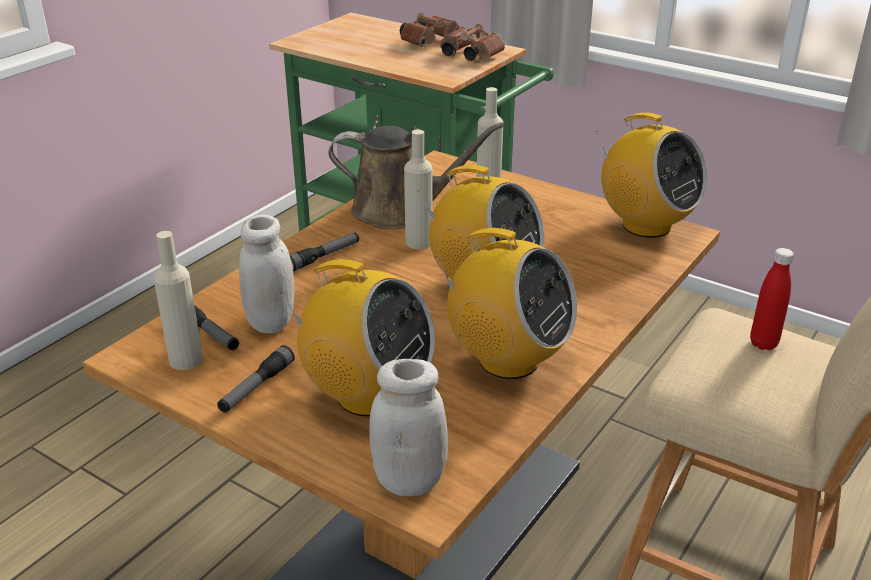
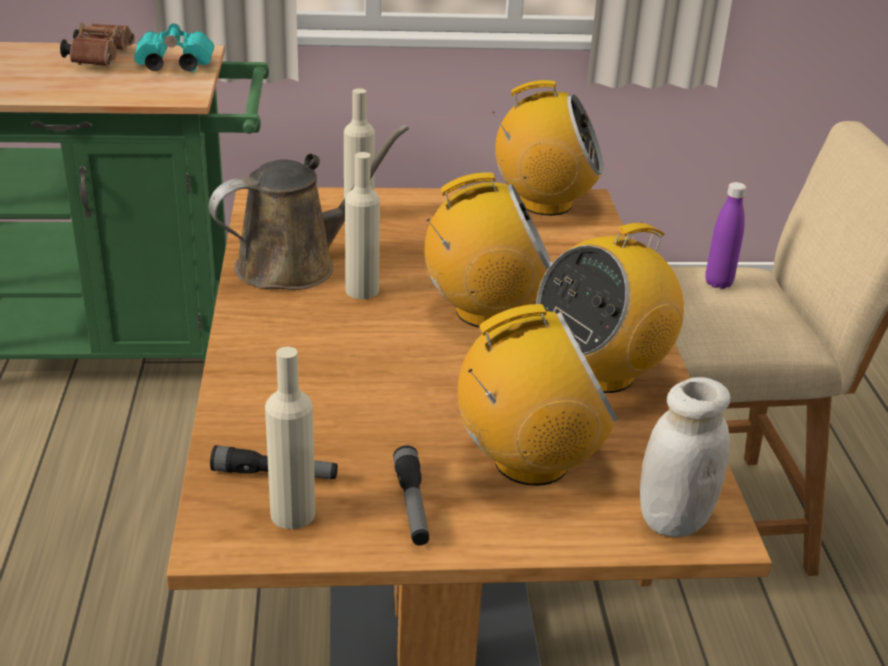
camera: 40 degrees left, 0 degrees up
(271, 322) = (328, 432): white jar -> none
(324, 257) = (284, 342): flashlight -> none
(468, 56) = (172, 66): brown binoculars -> turquoise binoculars
(507, 360) = (601, 373): radio -> radio turned 150 degrees clockwise
(763, 343) = (718, 283): red bottle -> purple bottle

